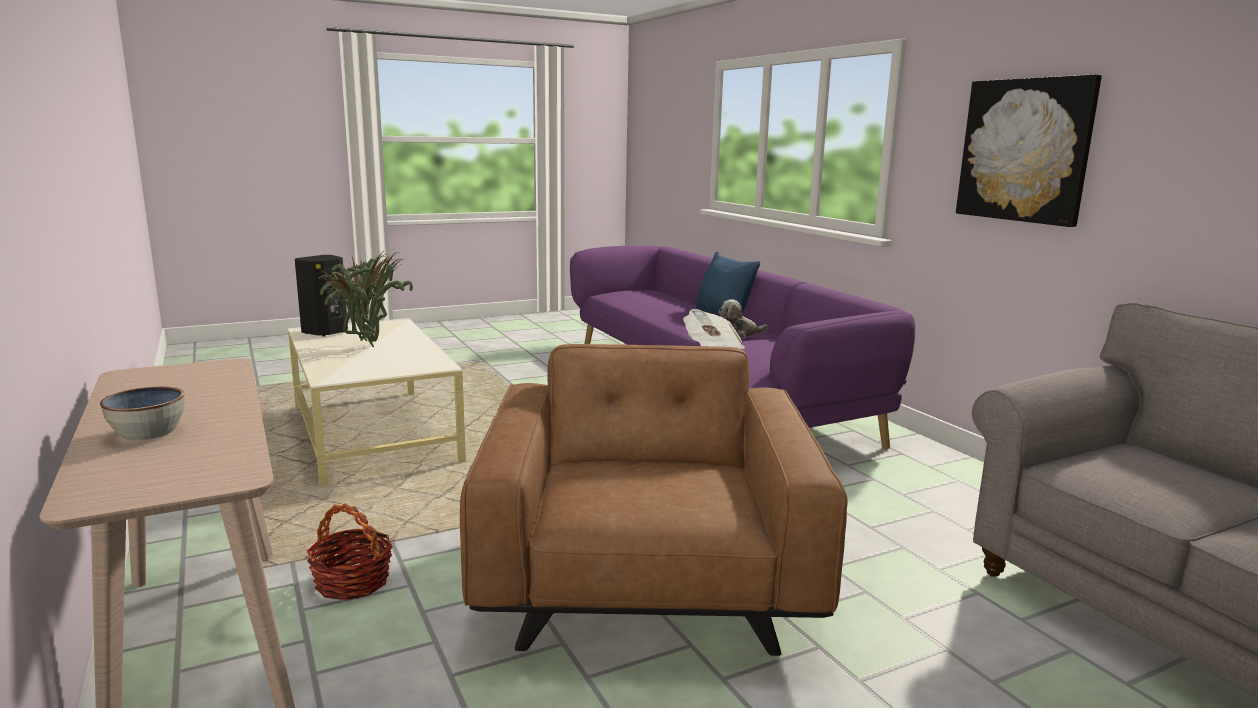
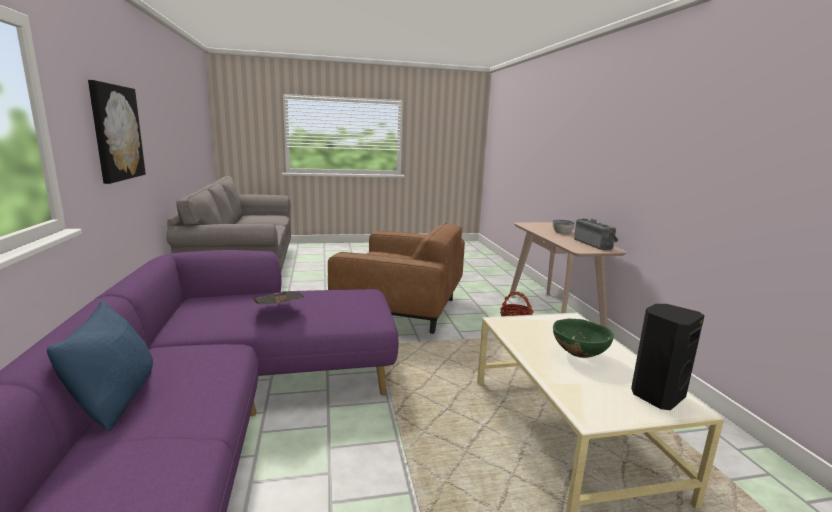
camera: 165 degrees left, 0 degrees up
(145, 386) = (594, 244): none -> radio
(366, 347) = (579, 354): potted plant -> green bowl
(646, 584) = (401, 309): brown armchair -> brown armchair turned 90 degrees counterclockwise
(739, 334) = (192, 348): plush toy -> none

